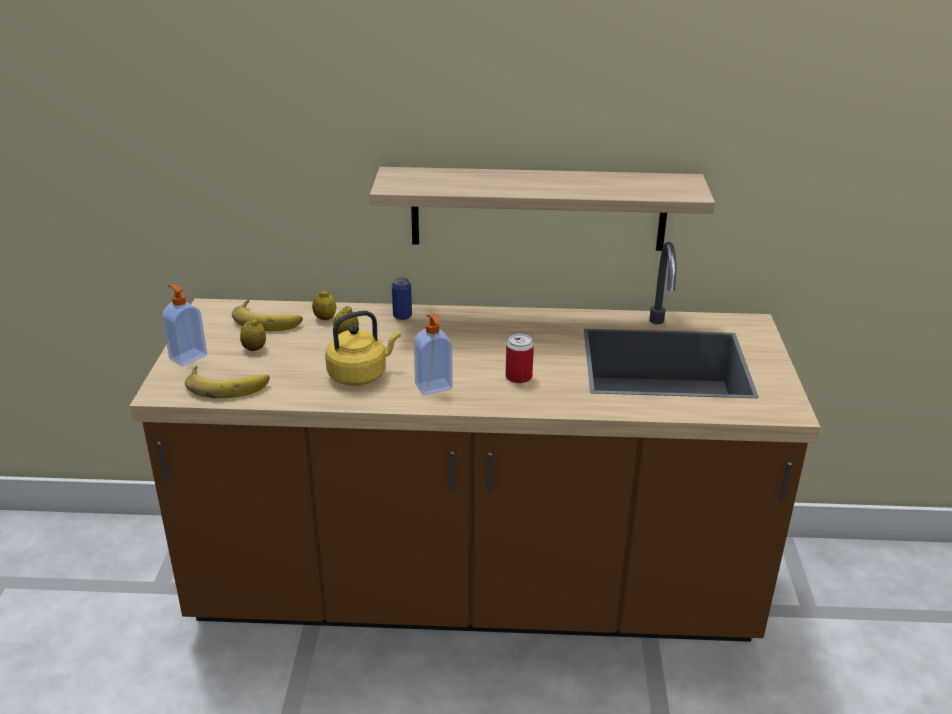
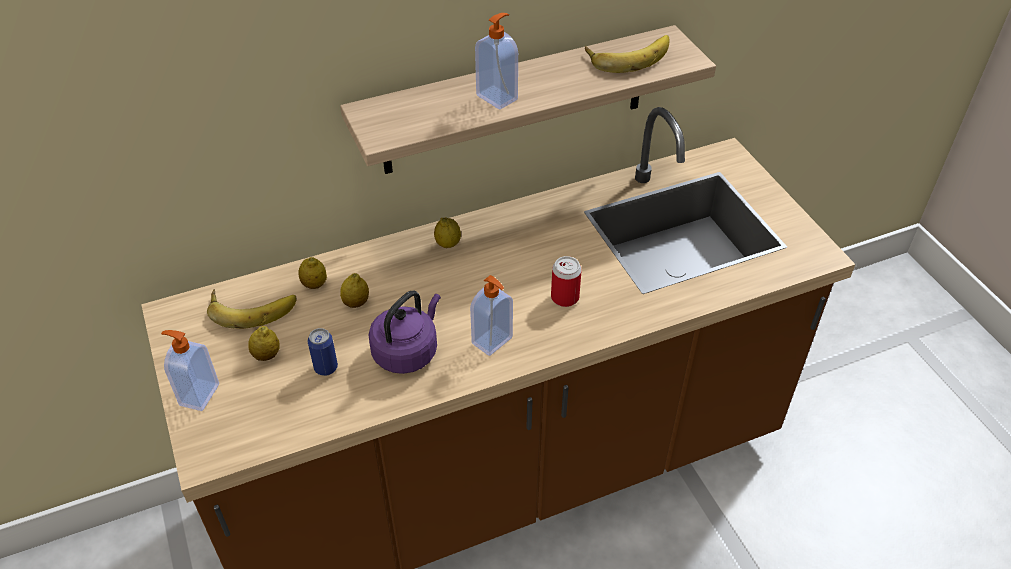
camera: 25 degrees left, 15 degrees up
(228, 384) = (273, 417): banana -> banana (628, 55)
(360, 375) = (407, 351): yellow kettle -> purple kettle
(402, 316) = (395, 254): can -> can (326, 368)
(449, 321) = (448, 244): none -> lemon
(504, 184) = (498, 97): none -> soap dispenser

